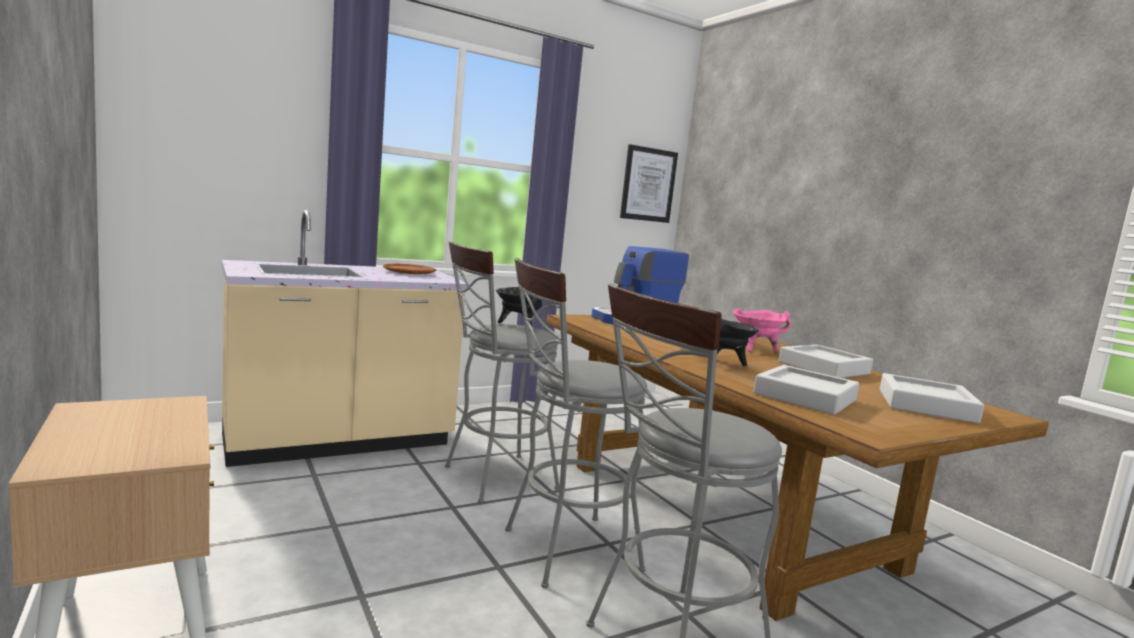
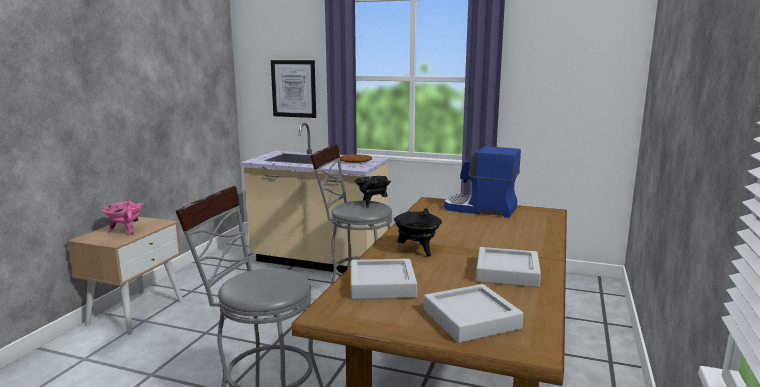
camera: 50 degrees right, 5 degrees up
(561, 551) = (313, 352): grey stool -> none
(648, 184) = (600, 81): picture -> picture (294, 88)
(755, 349) = (502, 246): pink cooking pot -> pink cooking pot (125, 231)

